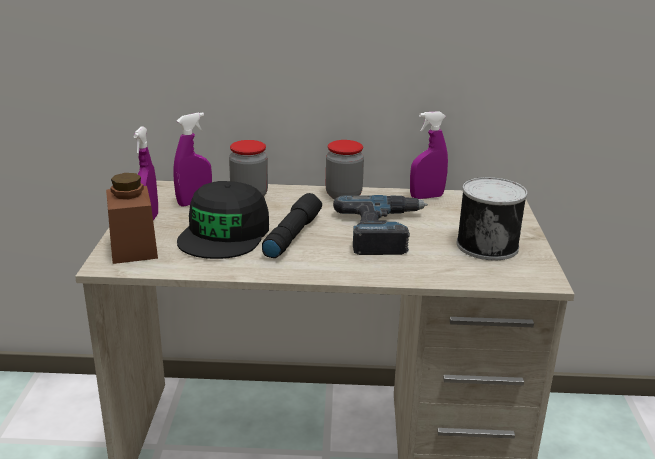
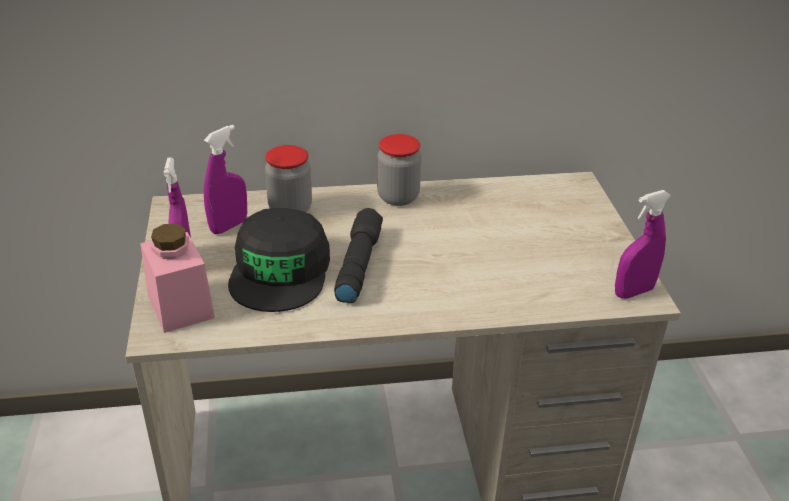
camera: 10 degrees left, 10 degrees up
(133, 248) = (180, 306): brown jar -> pink jar
(384, 231) = (459, 247): power drill -> none
(426, 197) = (491, 189): purple spray bottle -> purple spray bottle (633, 292)
(487, 245) = (575, 254): can -> none

